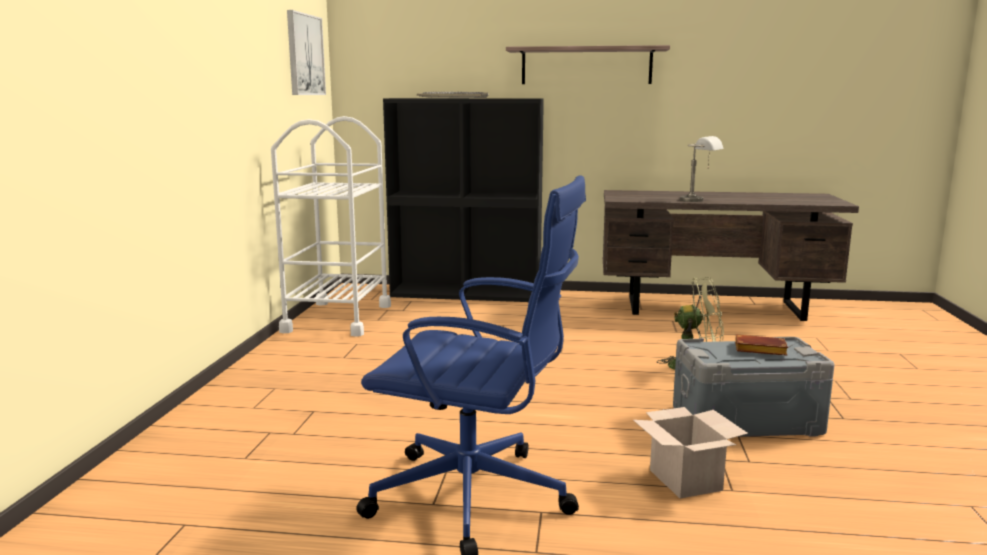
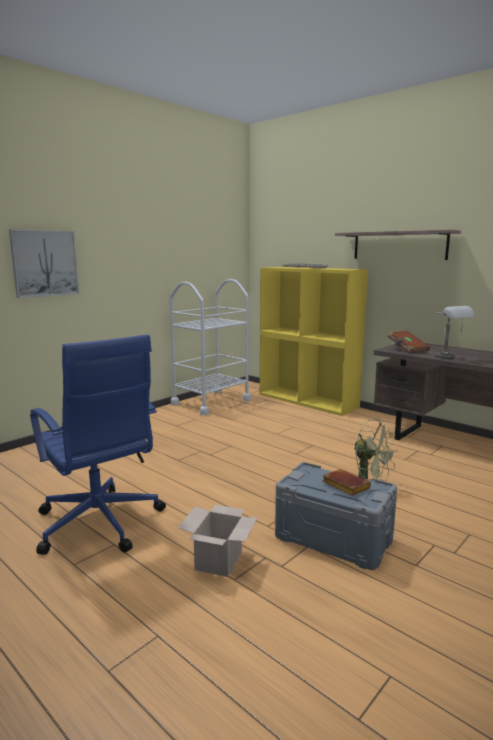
camera: 35 degrees right, 0 degrees up
(304, 55) = (218, 240): picture -> picture (45, 263)
(467, 293) = (308, 401): black bookcase -> yellow bookcase
(636, 197) = (407, 349): none -> brown book

